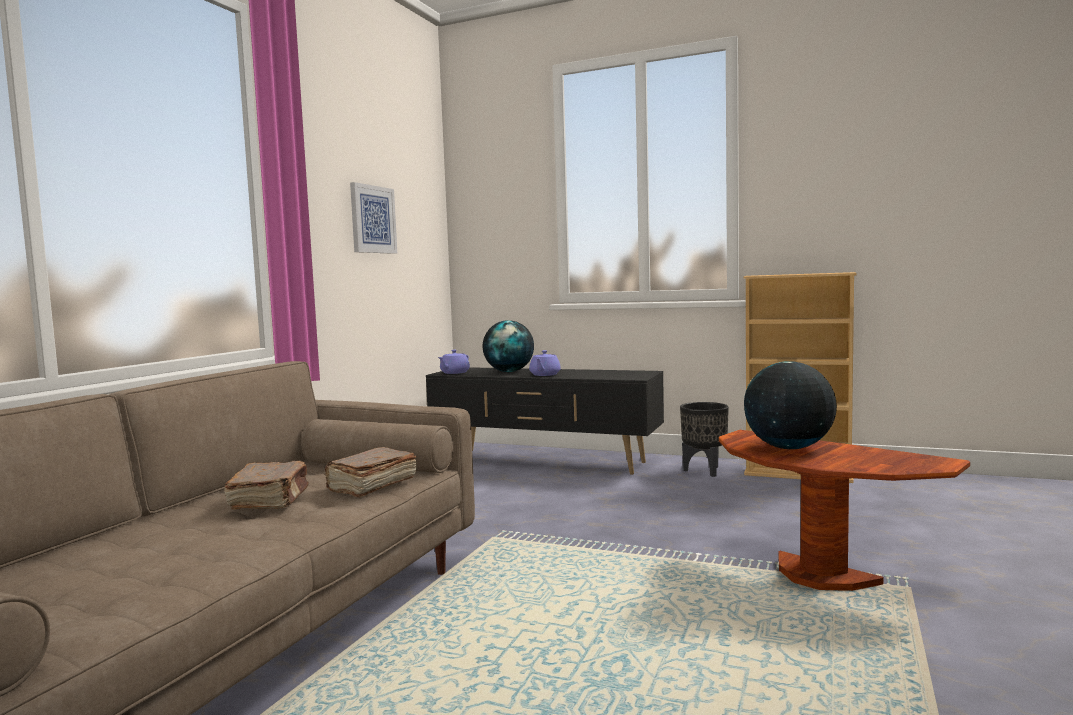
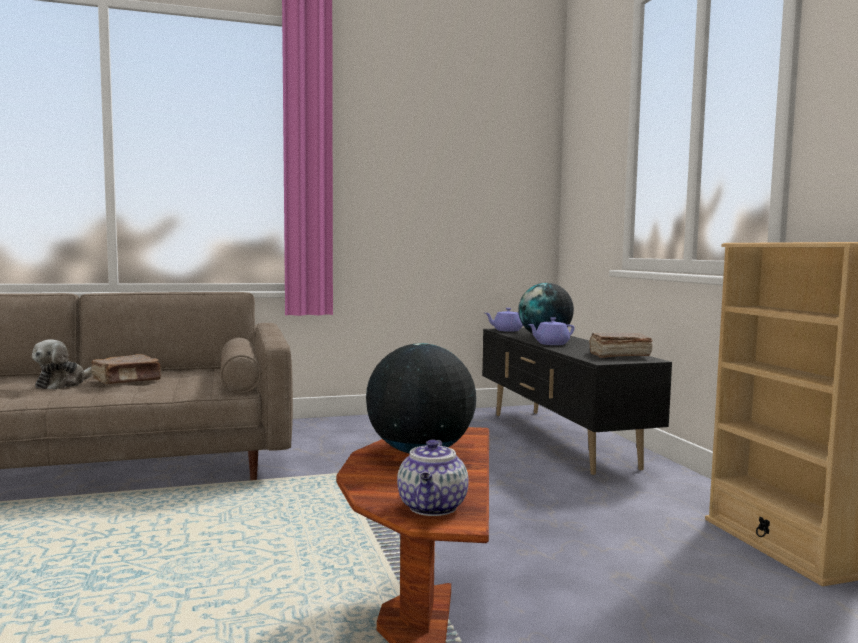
camera: 50 degrees right, 0 degrees up
(197, 530) = (63, 384): none -> plush toy
(371, 486) = (179, 388): brown book -> brown book (618, 356)
(372, 219) = (437, 181): picture -> none
(705, 471) = (675, 499): black planter -> none
(919, 461) = (433, 508): none -> teapot

